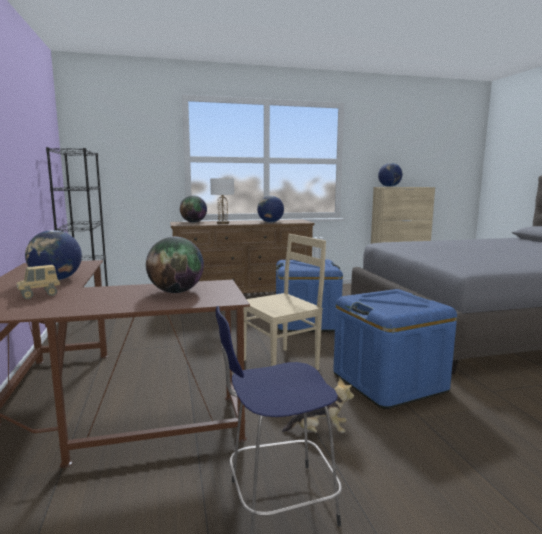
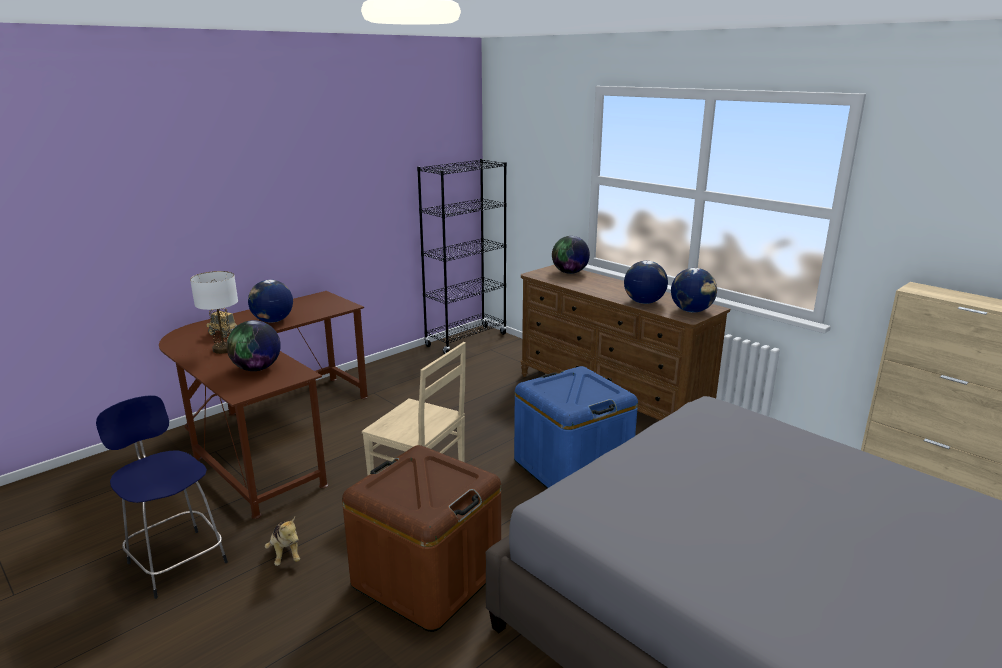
camera: 60 degrees right, 10 degrees up
(222, 223) = (581, 286): table lamp -> table lamp (224, 349)
(389, 186) = (936, 291): globe -> globe (691, 311)
(389, 382) = (427, 577): blue storage box -> brown storage box

